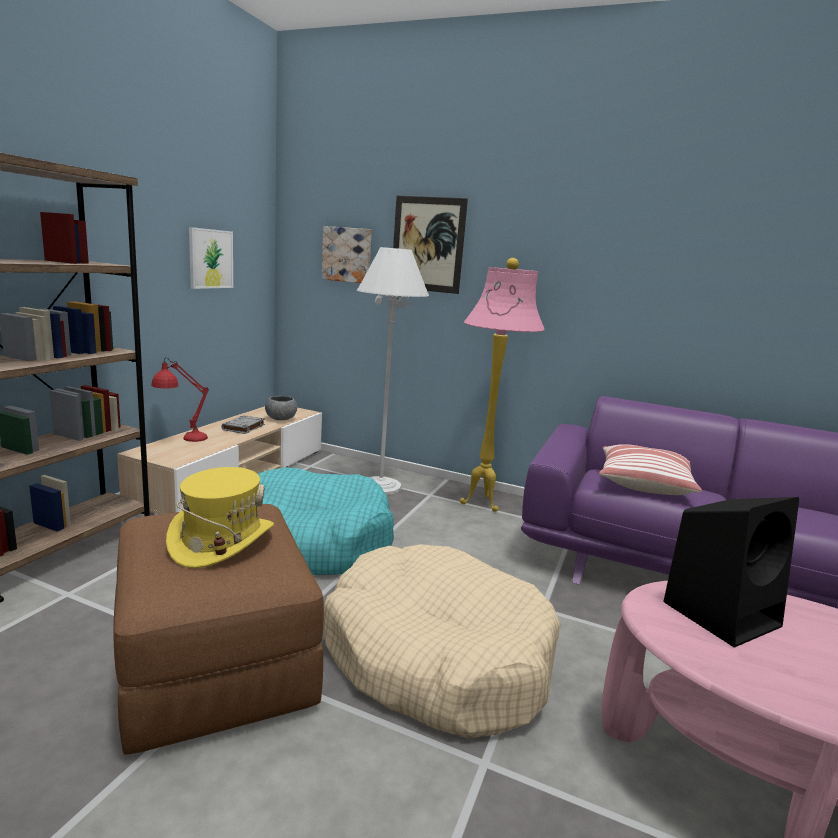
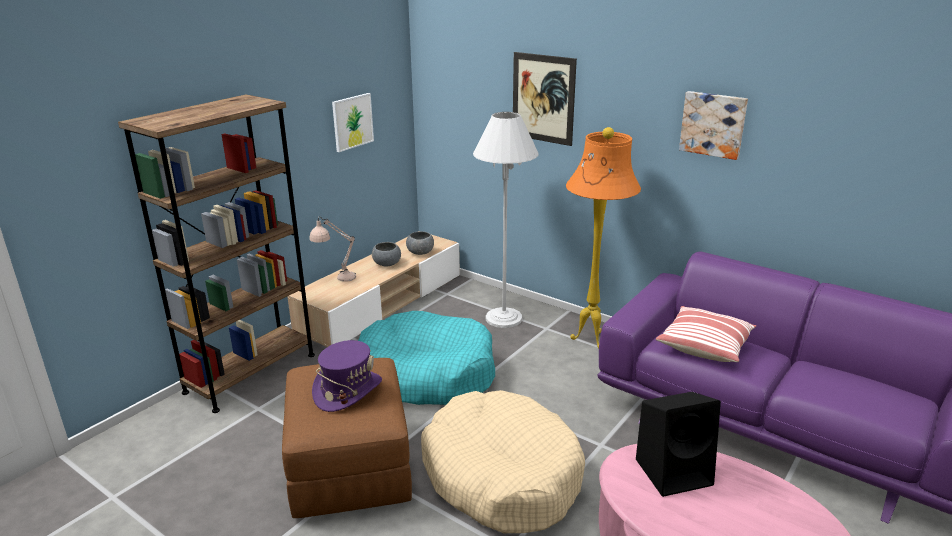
camera: 15 degrees right, 10 degrees up
(182, 439) = (336, 279): red table lamp -> beige table lamp
(221, 541) = (347, 391): yellow hat -> purple hat
(243, 427) = (387, 264): grey book -> grey bowl
(347, 255) = (474, 103): picture -> picture (713, 124)
(483, 504) = (592, 340): pink floor lamp -> orange floor lamp

